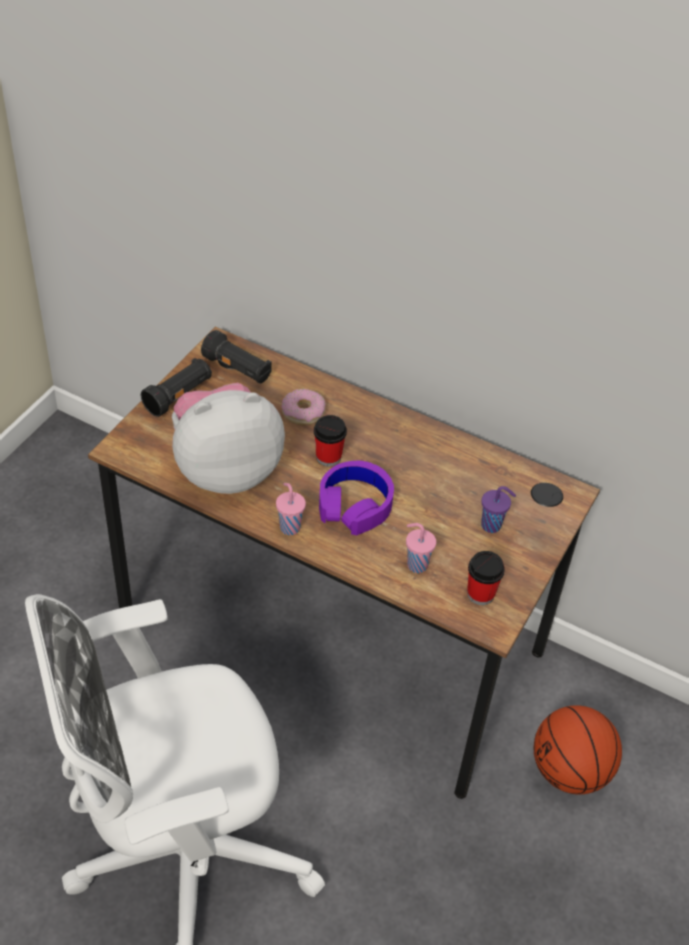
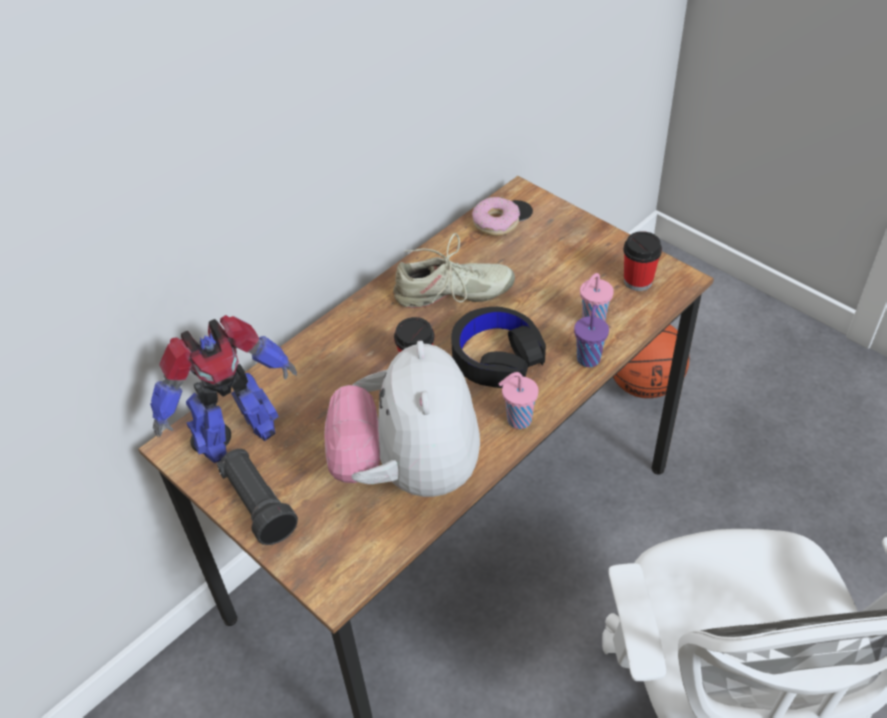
camera: 70 degrees left, 0 degrees up
(238, 369) = (234, 433): black flashlight -> toy robot
(303, 412) = (336, 379): donut -> donut (496, 222)
(354, 504) = (496, 357): purple headphones -> black headphones
(419, 466) = (452, 294): none -> beige shoe
(492, 525) = (550, 255): purple cup -> purple cup (588, 358)

